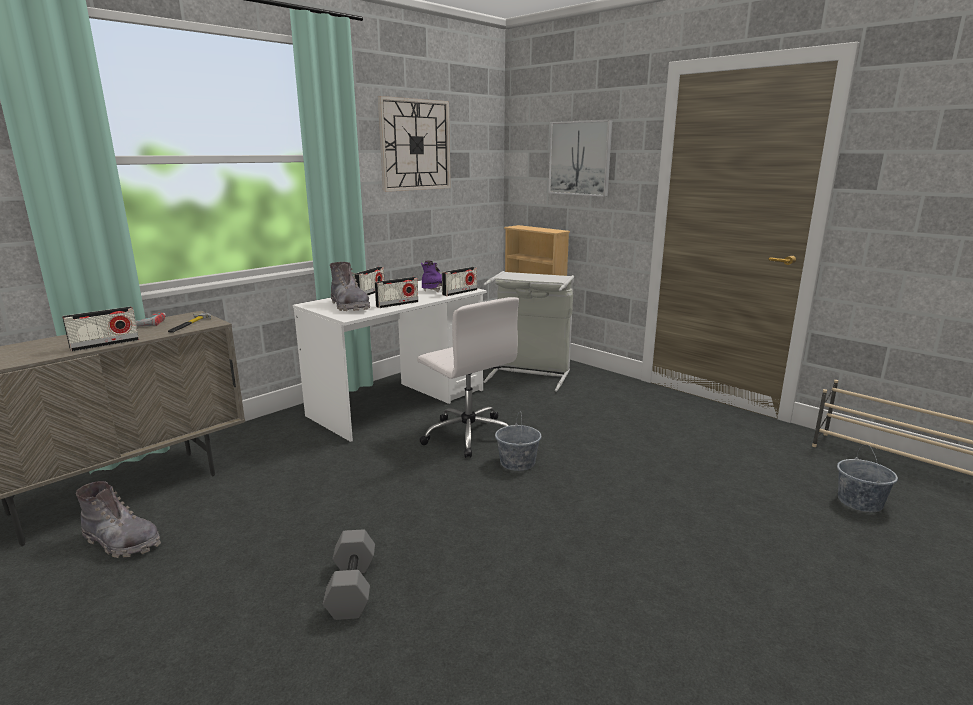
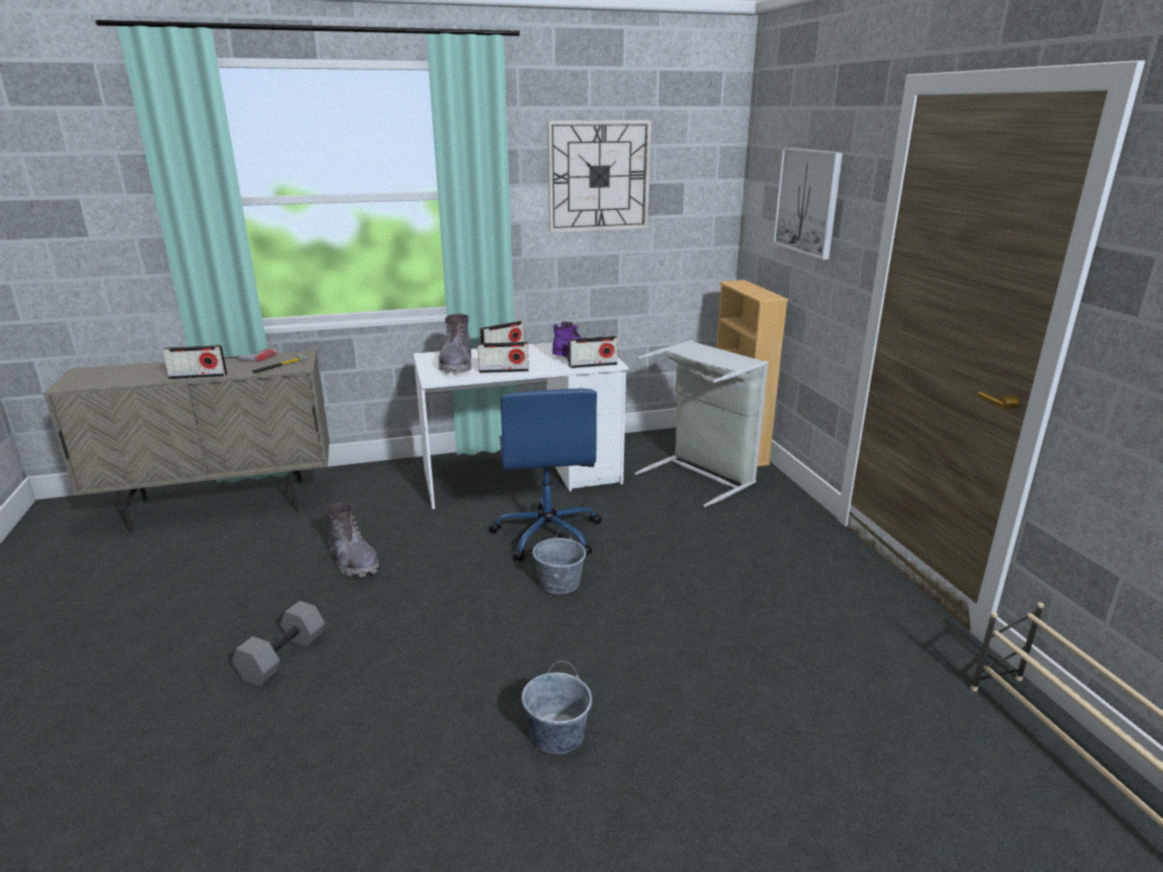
camera: 30 degrees right, 5 degrees up
(122, 542) = (184, 551): grey boot -> grey boot (353, 561)
(468, 434) = (547, 534): white office chair -> blue office chair
(860, 502) = (931, 791): grey bucket -> grey bucket (556, 734)

